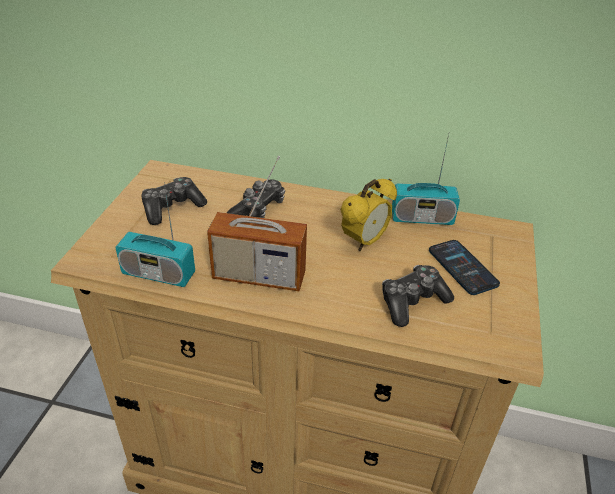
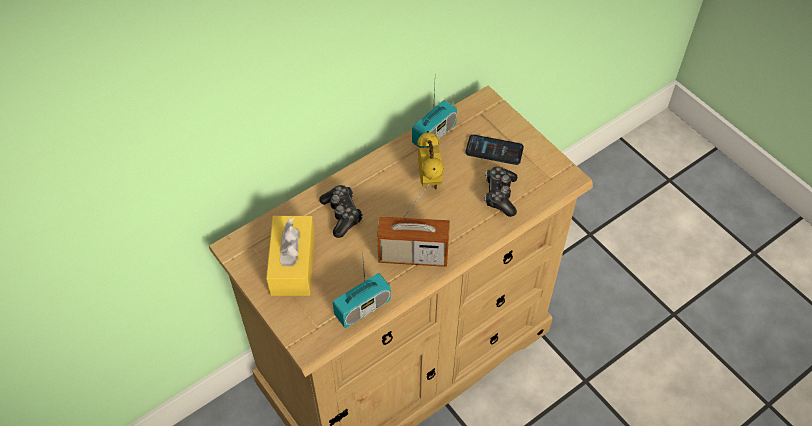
camera: 50 degrees left, 15 degrees up
(172, 208) = (293, 264): game controller -> yellow tissue box
(259, 276) = (413, 255): radio -> radio turned 45 degrees clockwise

